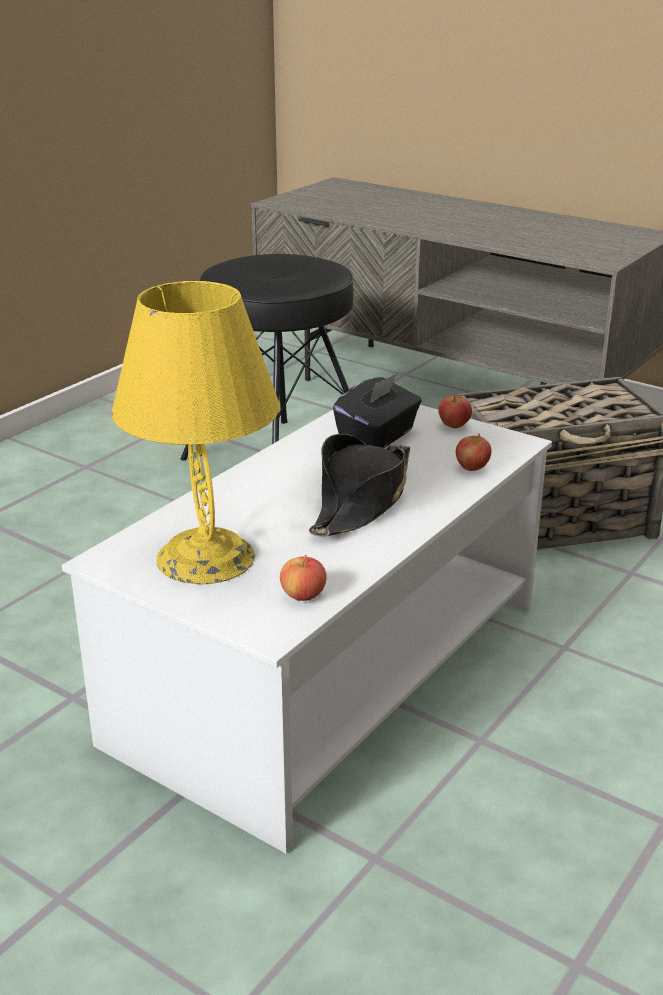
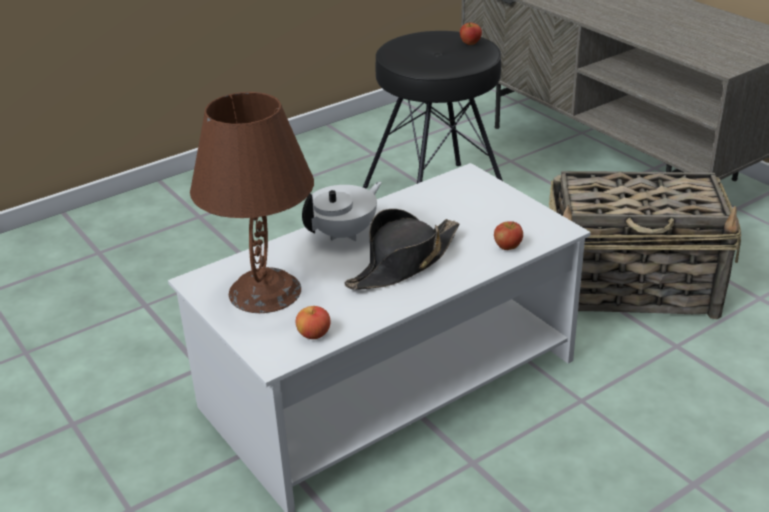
camera: 20 degrees right, 5 degrees up
(207, 558) = (265, 291): yellow table lamp -> brown table lamp
(266, 480) = (344, 233): none -> white teapot
(377, 437) = (451, 208): black tissue box -> none
(454, 425) = (518, 206): apple -> apple (470, 43)

